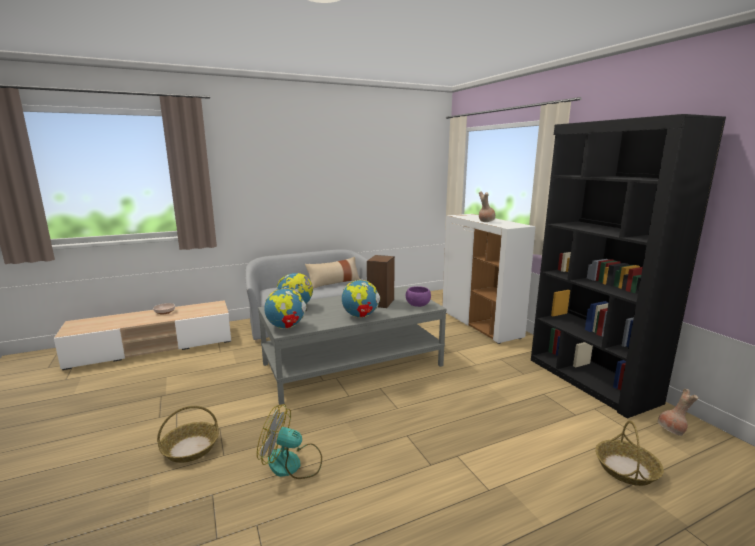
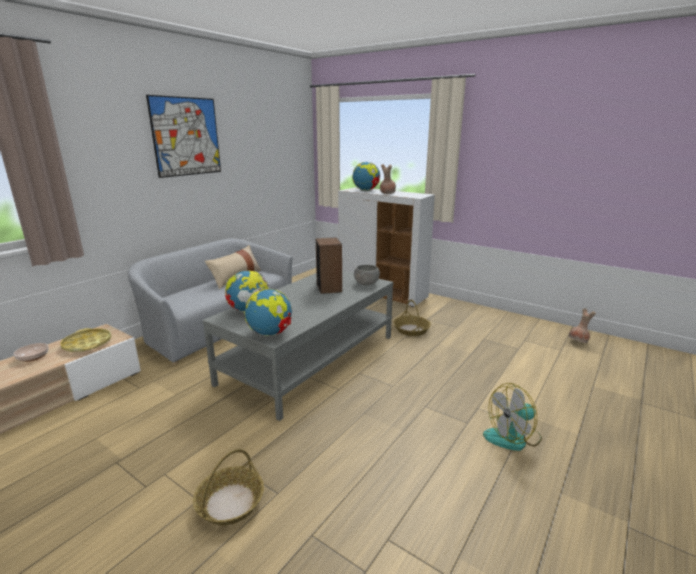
camera: 30 degrees left, 5 degrees up
(199, 311) = (87, 344): none -> yellow tray
(292, 464) = (357, 471): fan -> fan (513, 437)
(313, 162) = (186, 136): none -> picture
(360, 316) = (330, 305): globe -> globe (366, 191)
(417, 305) = (366, 284): purple bowl -> grey bowl
(591, 380) = (502, 320): black bookcase -> none
(626, 468) = (580, 376): basket -> basket (411, 330)

